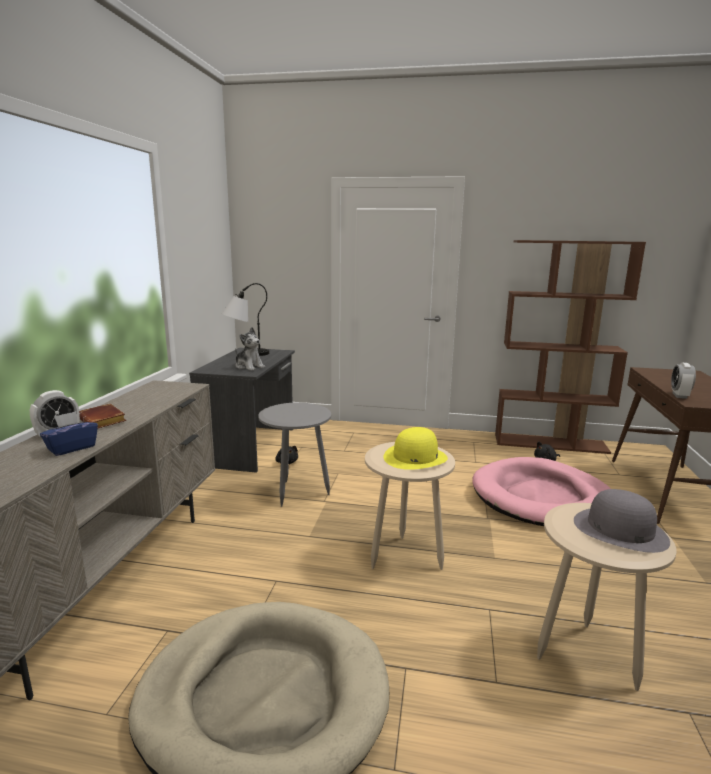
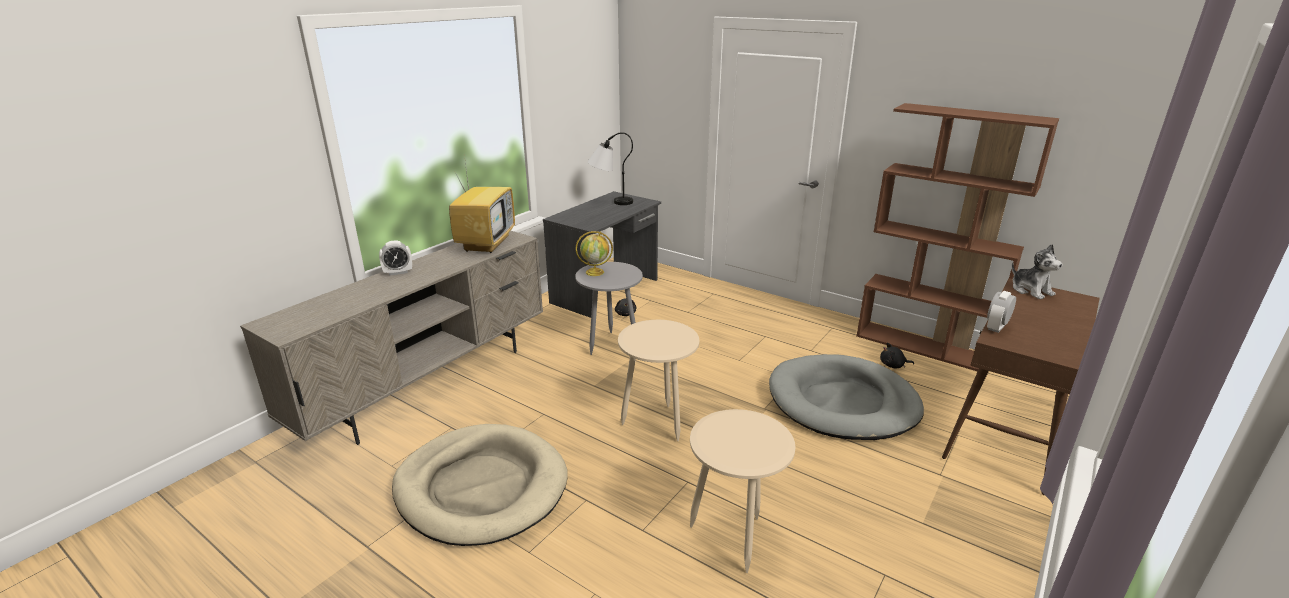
camera: 25 degrees right, 10 degrees up
(71, 448) = (398, 286): blue tissue box -> none
(104, 421) = (434, 265): brown book -> none
(152, 394) = (486, 243): none -> television
(249, 367) = (598, 219): plush toy -> plush toy (1031, 290)
(280, 413) = (595, 272): none -> globe
(415, 457) = (661, 339): yellow hat -> none
(541, 497) = (842, 402): pink dog bed -> grey dog bed
(619, 530) = (751, 441): grey hat -> none

